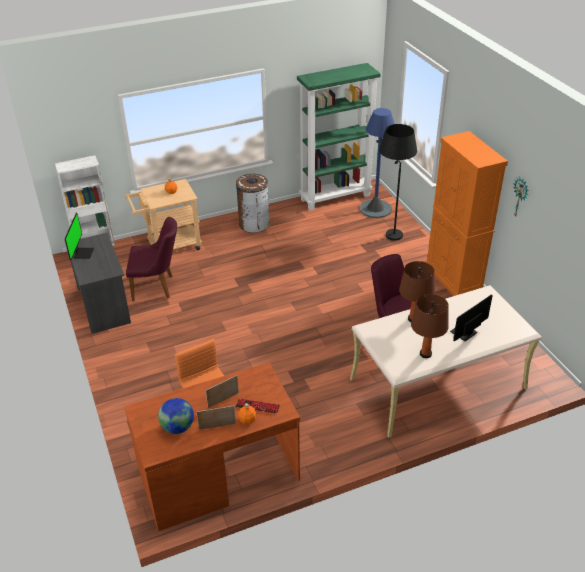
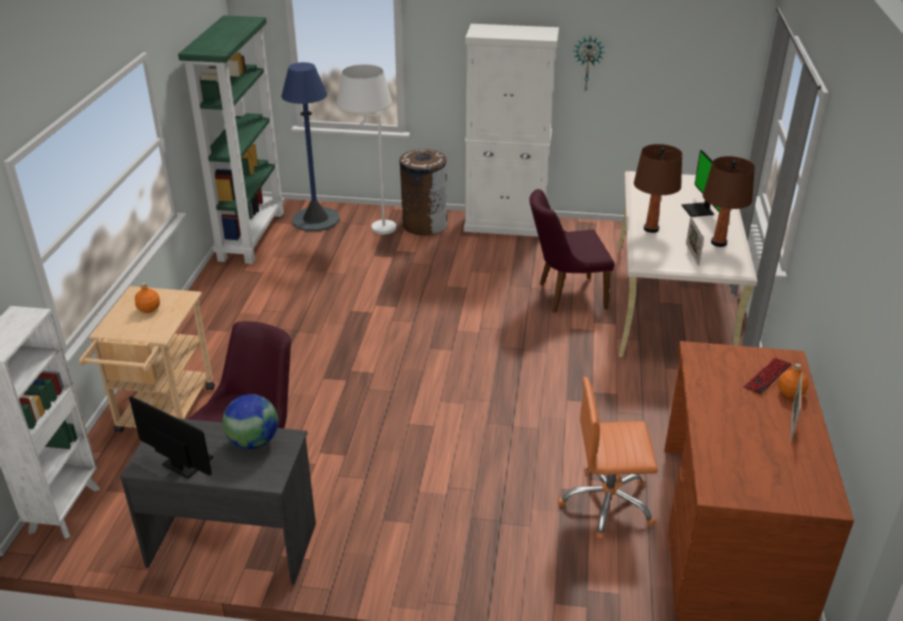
camera: 60 degrees left, 5 degrees down
(178, 427) = (776, 460): globe -> globe (253, 442)
(223, 400) = (738, 402): picture frame -> picture frame (692, 254)
(254, 224) = (219, 317): brown trash can -> brown trash can (424, 225)
(391, 230) = (371, 226): black floor lamp -> white floor lamp
(453, 278) = (505, 224): orange cabinet -> white cabinet

